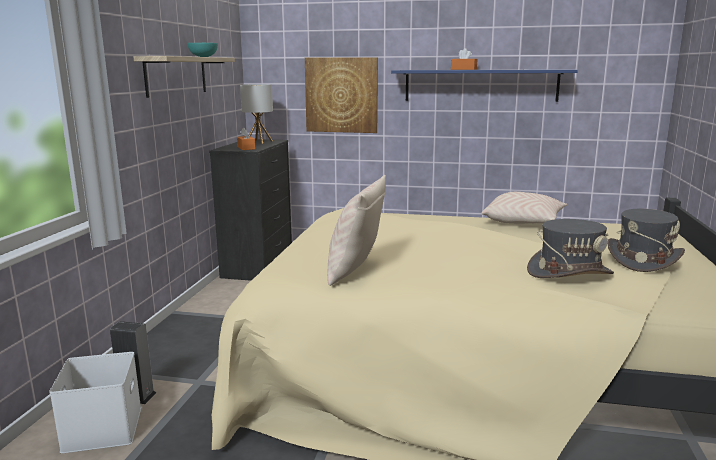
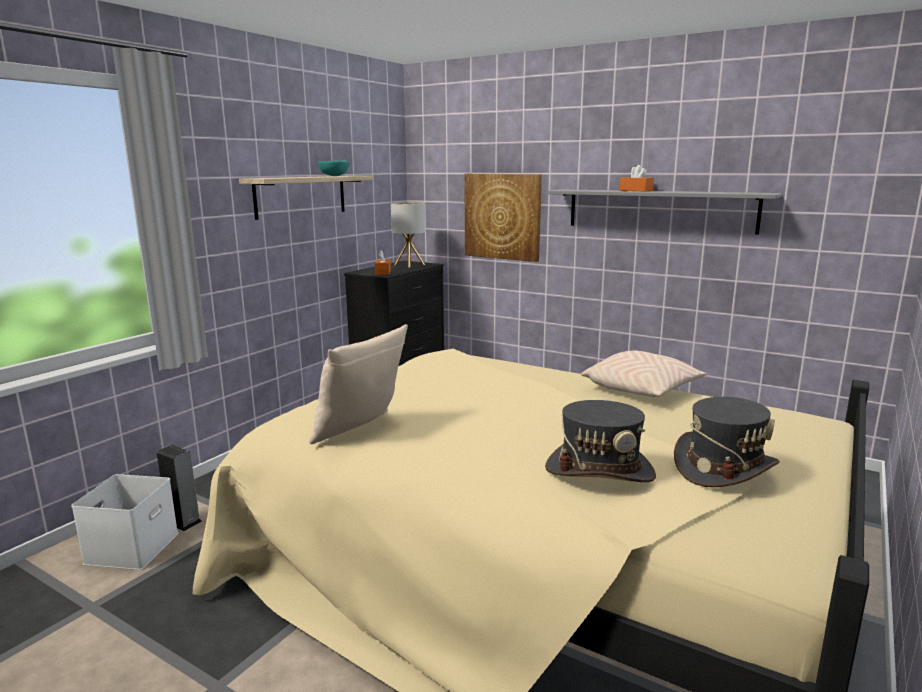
camera: 20 degrees right, 0 degrees up
(480, 85) = (659, 210): blue shelf -> grey shelf

